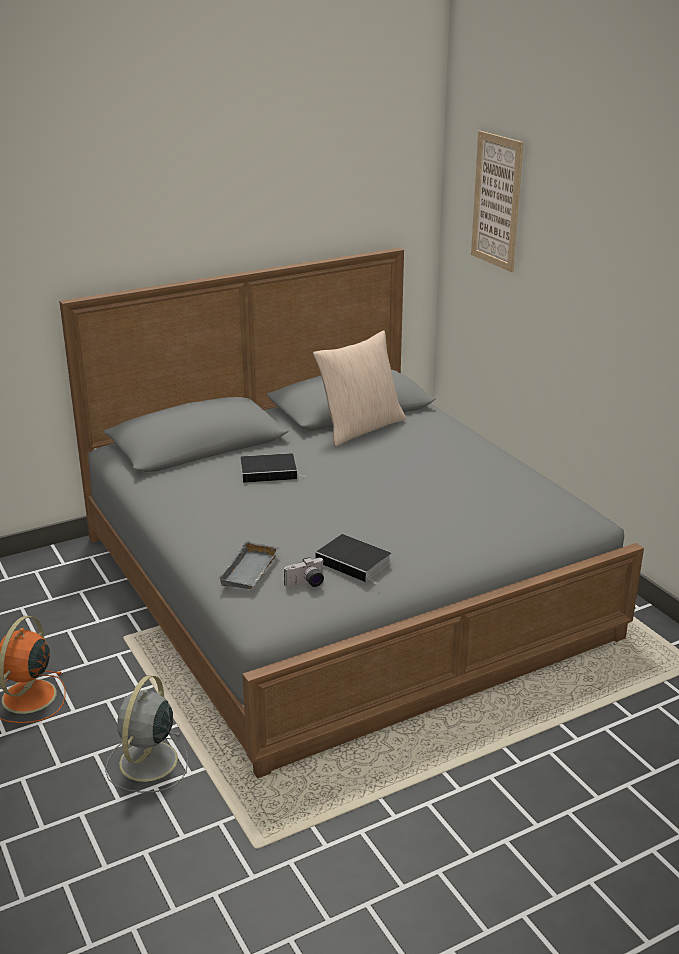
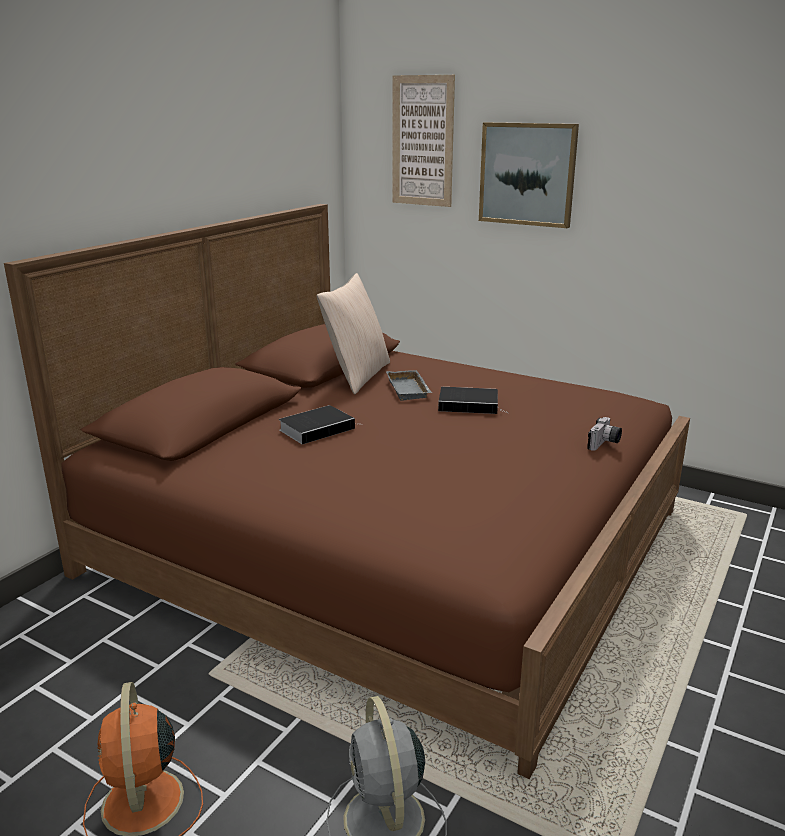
camera: 30 degrees left, 5 degrees down
(251, 572) = (426, 525): grey tray -> grey tray (410, 390)
(306, 584) = (499, 520): camera -> camera (604, 444)
(338, 584) = (390, 540): grey bed -> brown bed
(355, 562) = (517, 486): book -> book (470, 404)
(570, 256) = (527, 174): none -> picture

